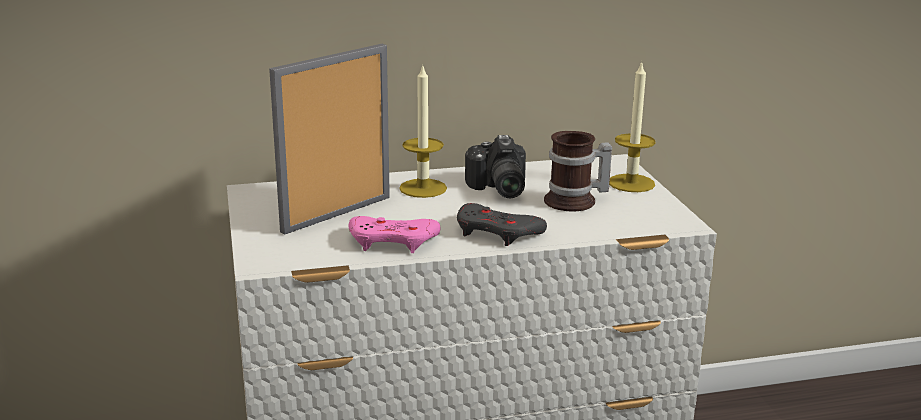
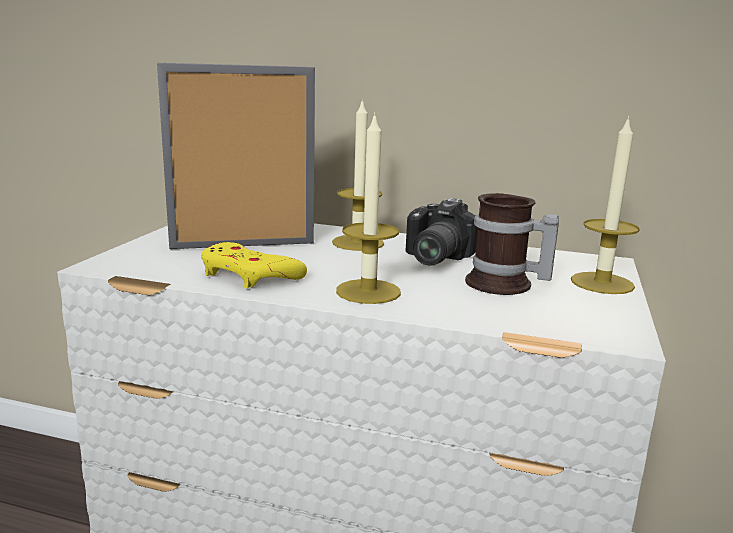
camera: 30 degrees right, 5 degrees down
(393, 241) = (249, 275): pink game controller -> yellow game controller
(497, 232) = (368, 291): grey game controller -> candle

